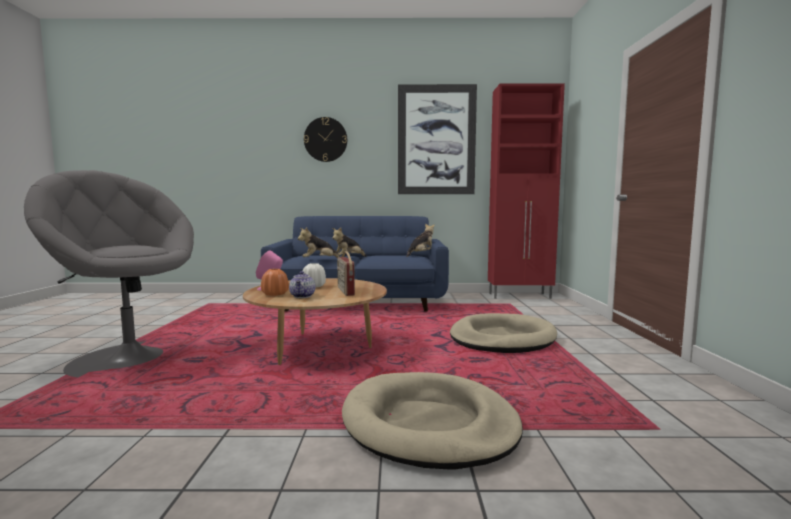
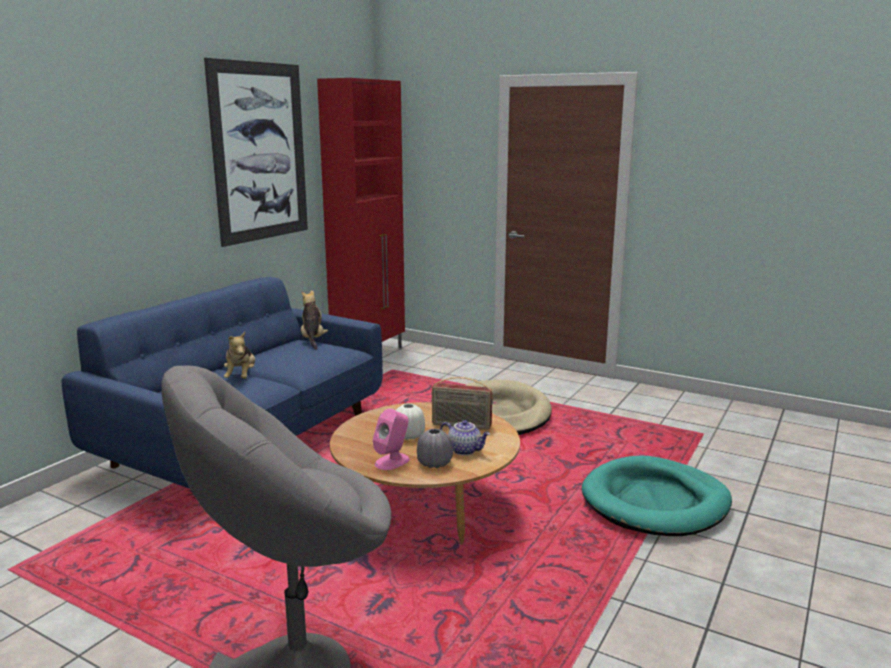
camera: 60 degrees left, 10 degrees up
(275, 294) = (434, 463): orange vase -> grey vase
(319, 260) = (252, 397): plush toy -> none
(325, 139) = (101, 161): wall clock -> none
(429, 424) = (655, 502): beige dog bed -> turquoise dog bed

